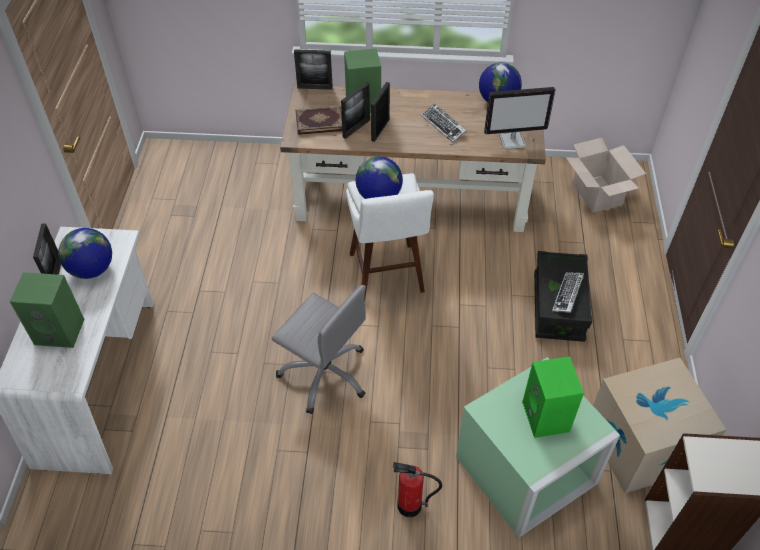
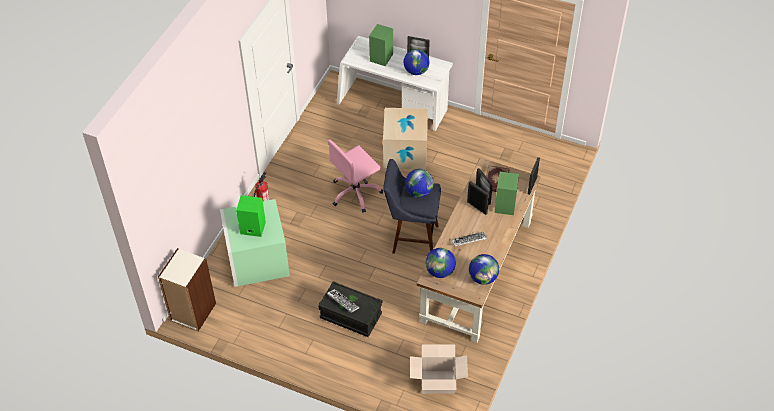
camera: 110 degrees right, 0 degrees up
(325, 373) = (355, 193): grey office chair -> pink office chair
(387, 277) = (411, 238): white stool -> blue stool
(513, 141) = (440, 271): monitor -> globe
(642, 445) = (244, 316): cardboard box -> cardboard box (405, 153)

